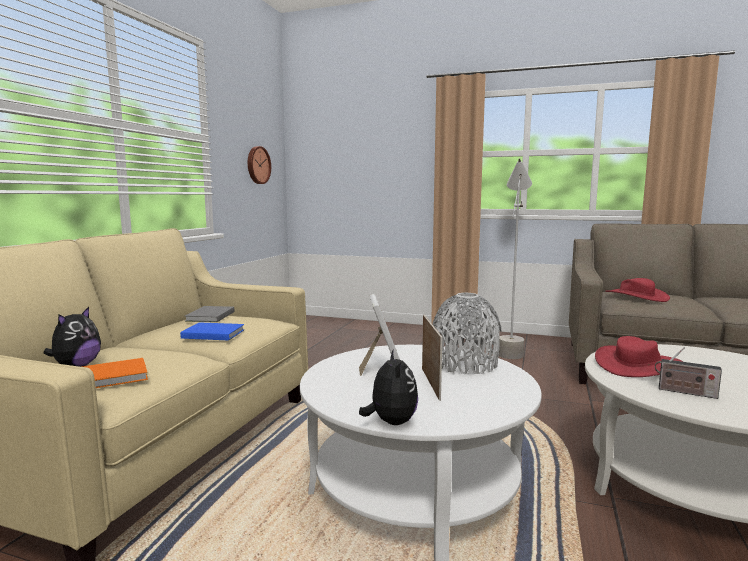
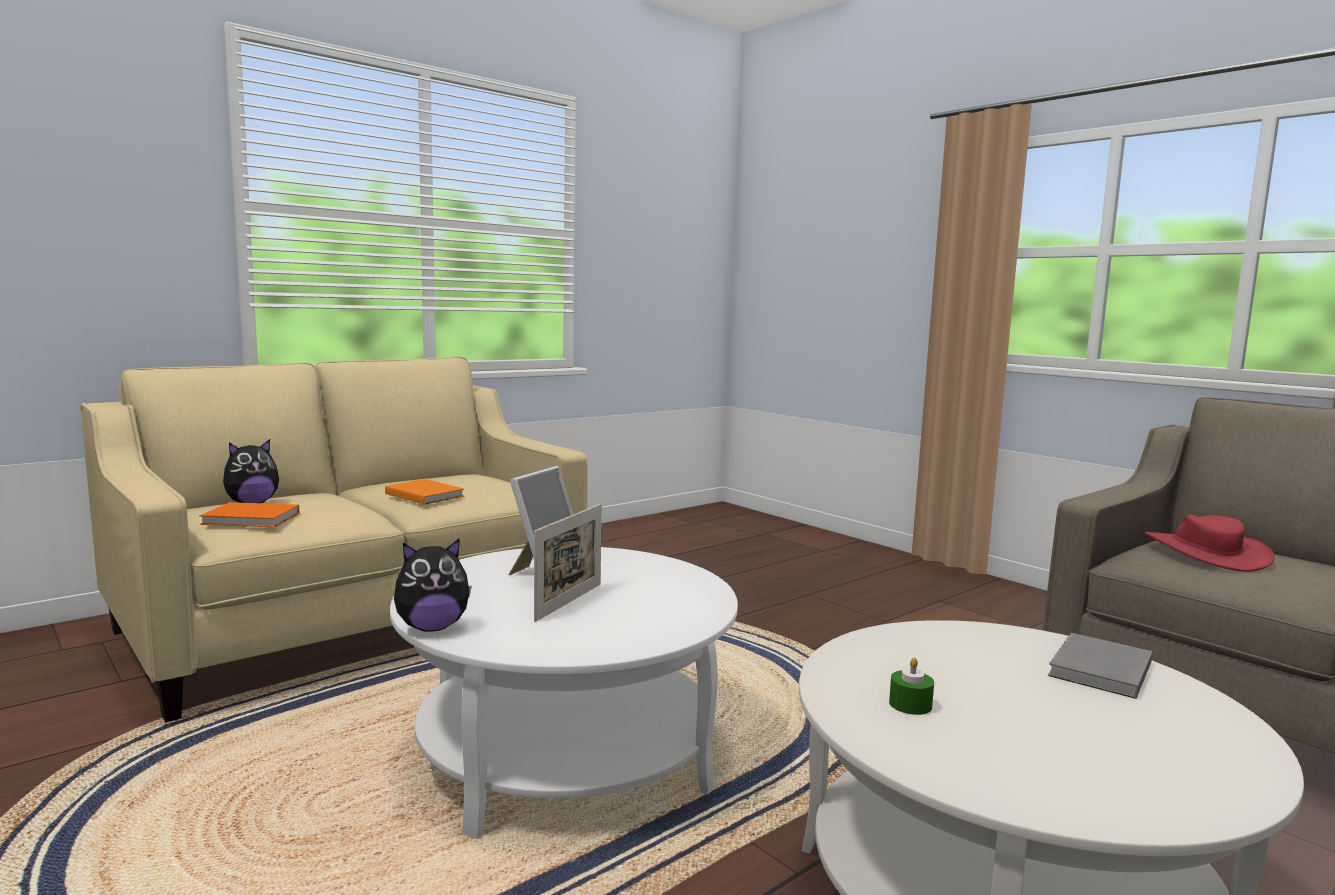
camera: 30 degrees right, 0 degrees up
(209, 316) = (464, 475): grey book -> grey book (1098, 670)
(212, 333) = (424, 494): blue book -> orange book
(257, 165) = (669, 270): wall clock -> none
(391, 422) = (432, 627): plush toy -> plush toy turned 45 degrees clockwise
(465, 364) = (667, 591): grey vase -> none
(510, 348) = (1008, 618): grey floor lamp -> none
(637, 365) = (935, 654): red hat -> none
(684, 392) = (910, 704): radio -> green candle

